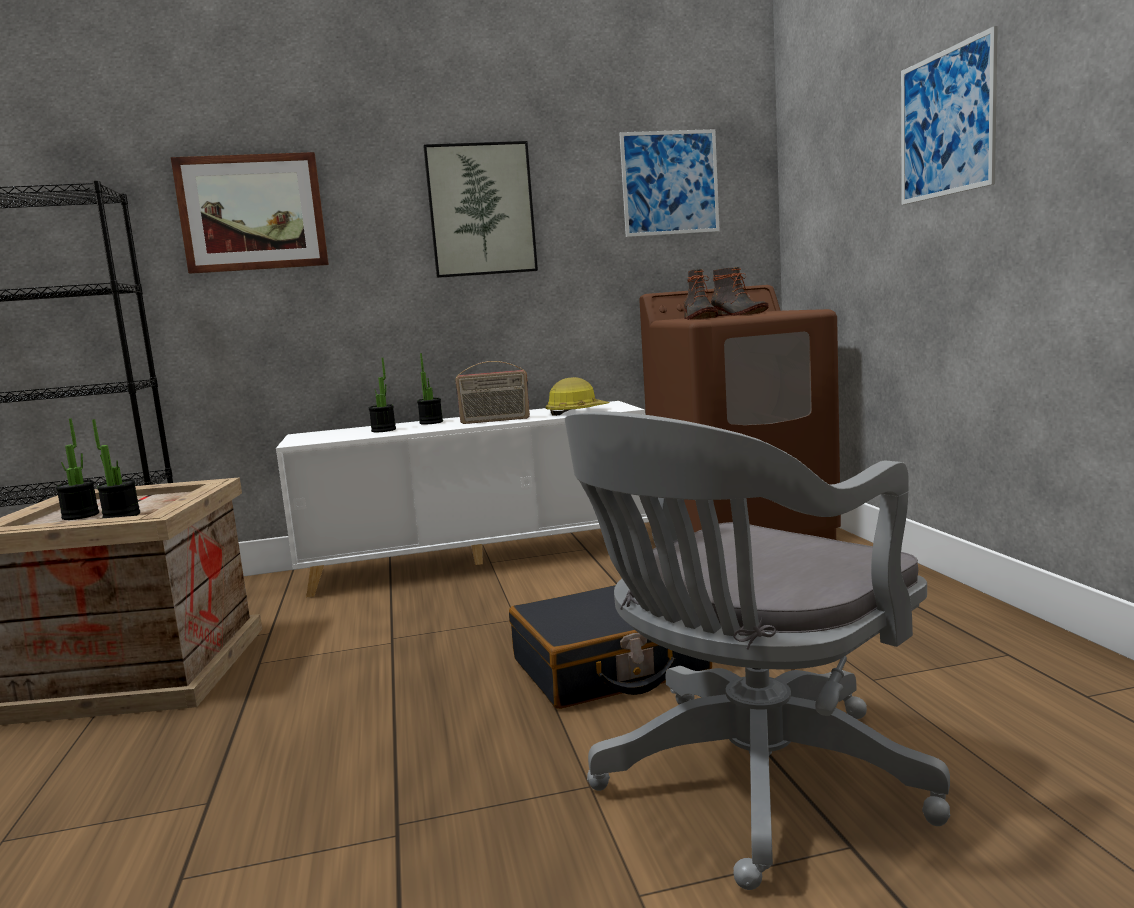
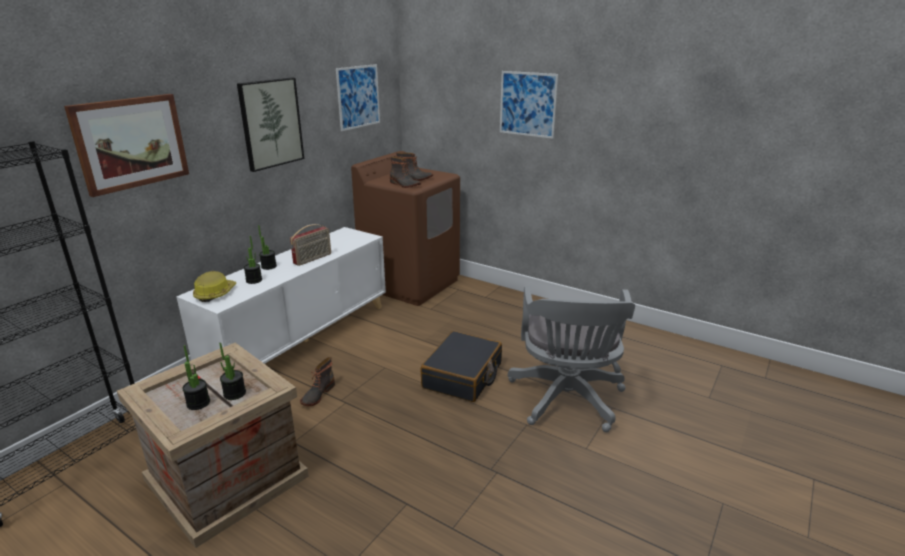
camera: 45 degrees left, 15 degrees up
(380, 622) = (317, 394): none -> boot
(576, 412) = (346, 243): hard hat -> hard hat (215, 293)

